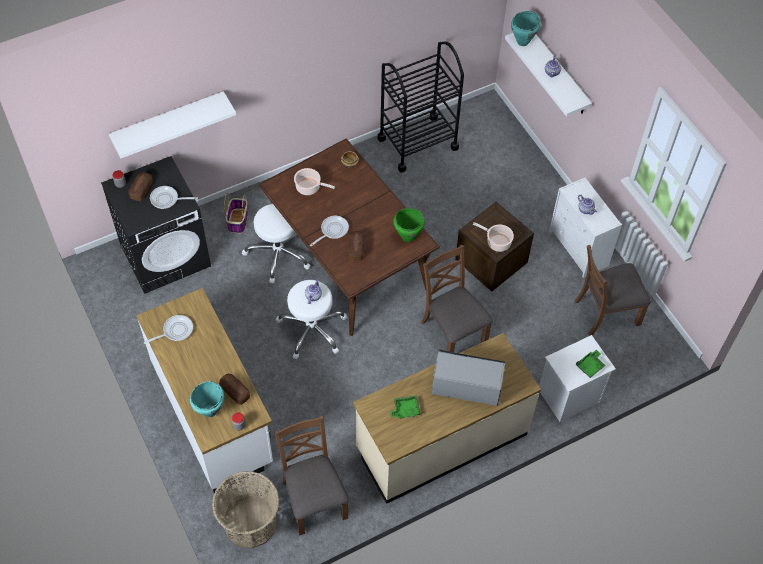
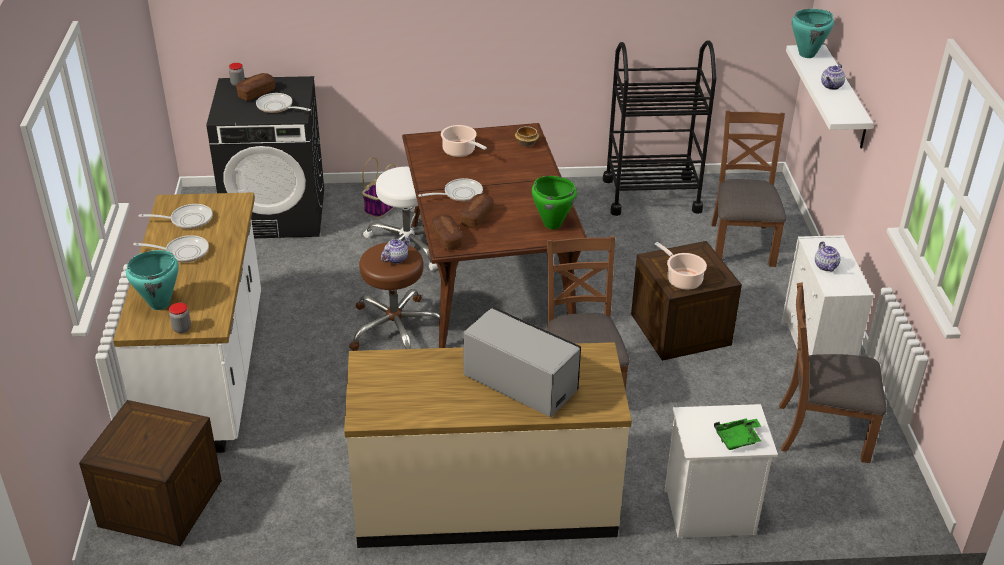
camera: 25 degrees right, 20 degrees down
(168, 120) = (317, 20): white shelf -> none
(193, 361) = (183, 252): none -> frying pan
(235, 392) = (206, 295): bread -> bread (447, 239)
(250, 523) = (160, 503): basket -> crate
(312, 329) = (395, 328): white stool -> brown stool
(313, 499) = (263, 507): brown chair -> brown chair (741, 244)
(405, 409) = (414, 381): green tray -> none

